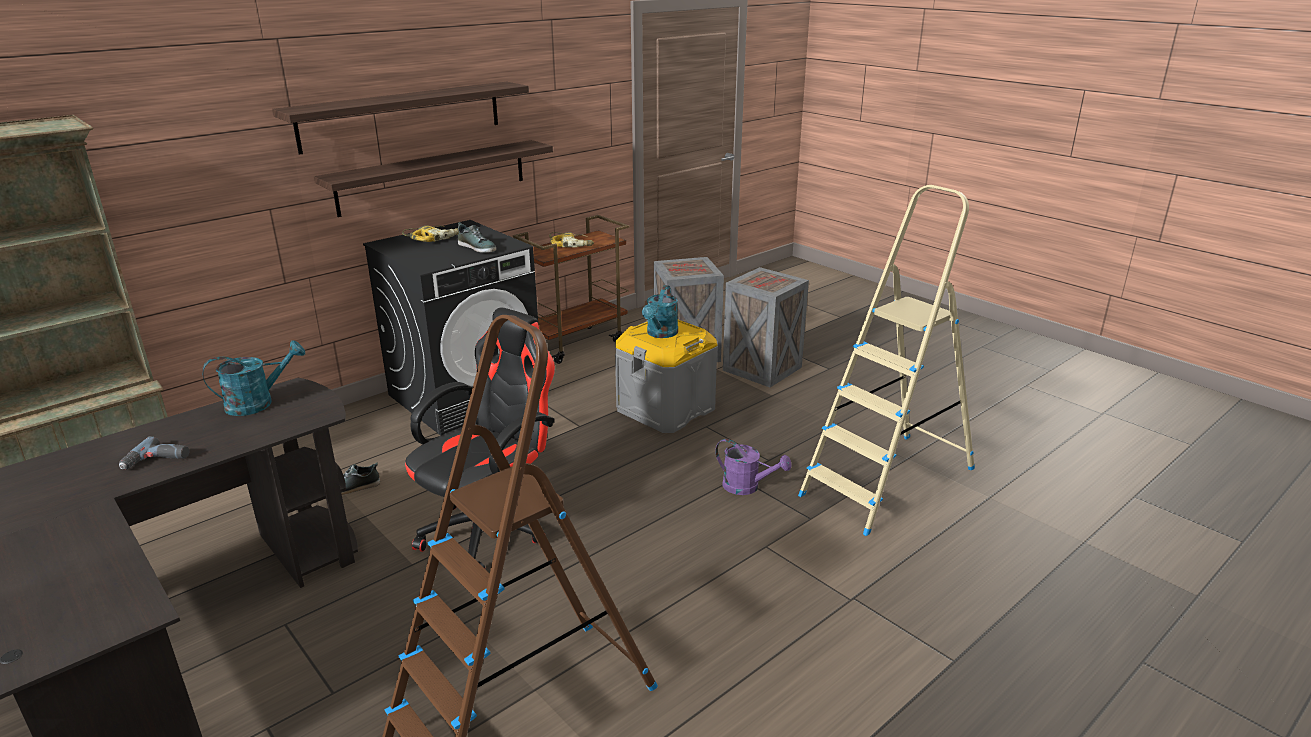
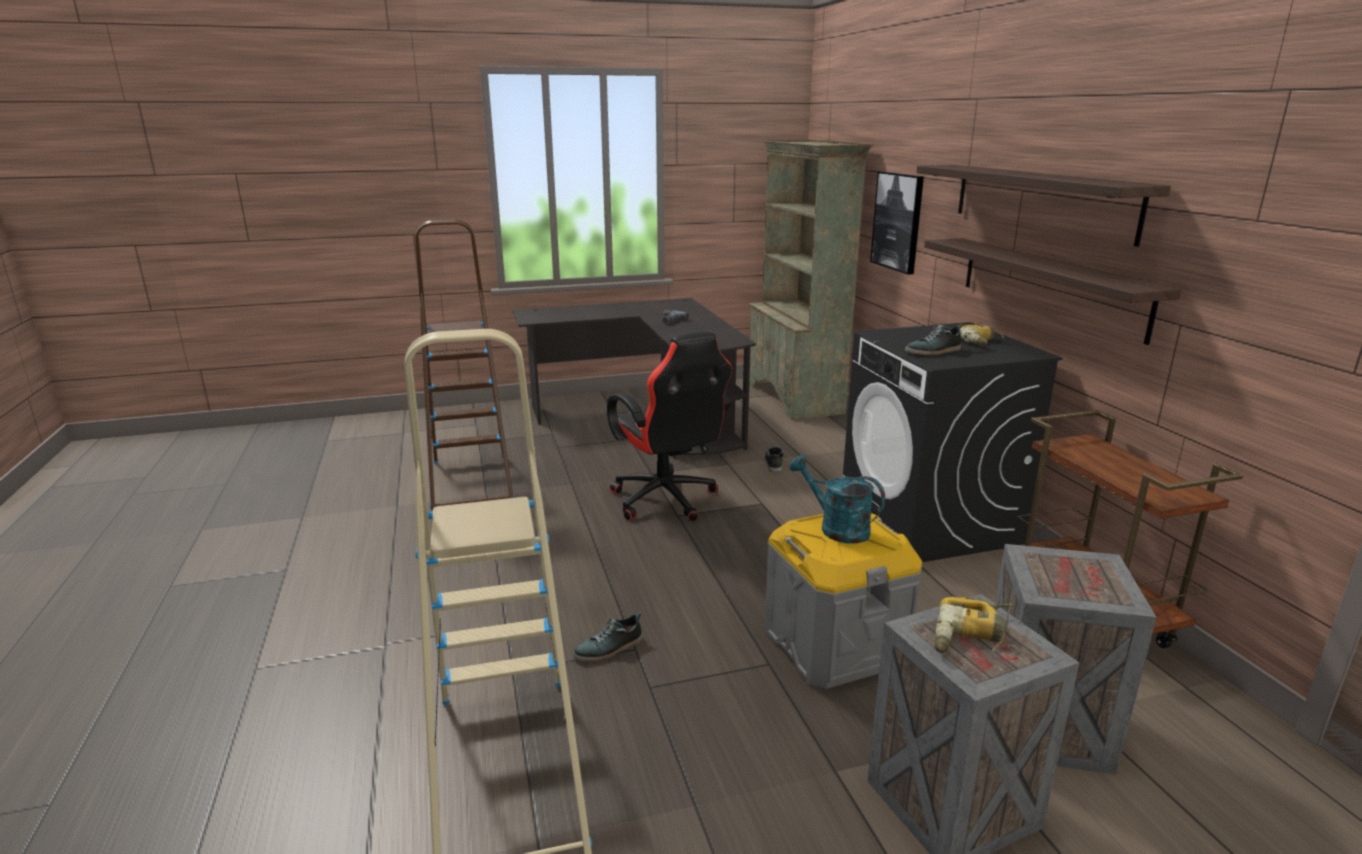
camera: 115 degrees right, 5 degrees down
(179, 196) = (898, 221): none -> picture
(258, 403) = (722, 335): turquoise watering can -> none
(571, 244) = (1125, 467): power drill -> power drill (971, 636)
(747, 487) = (609, 648): purple watering can -> shoe

